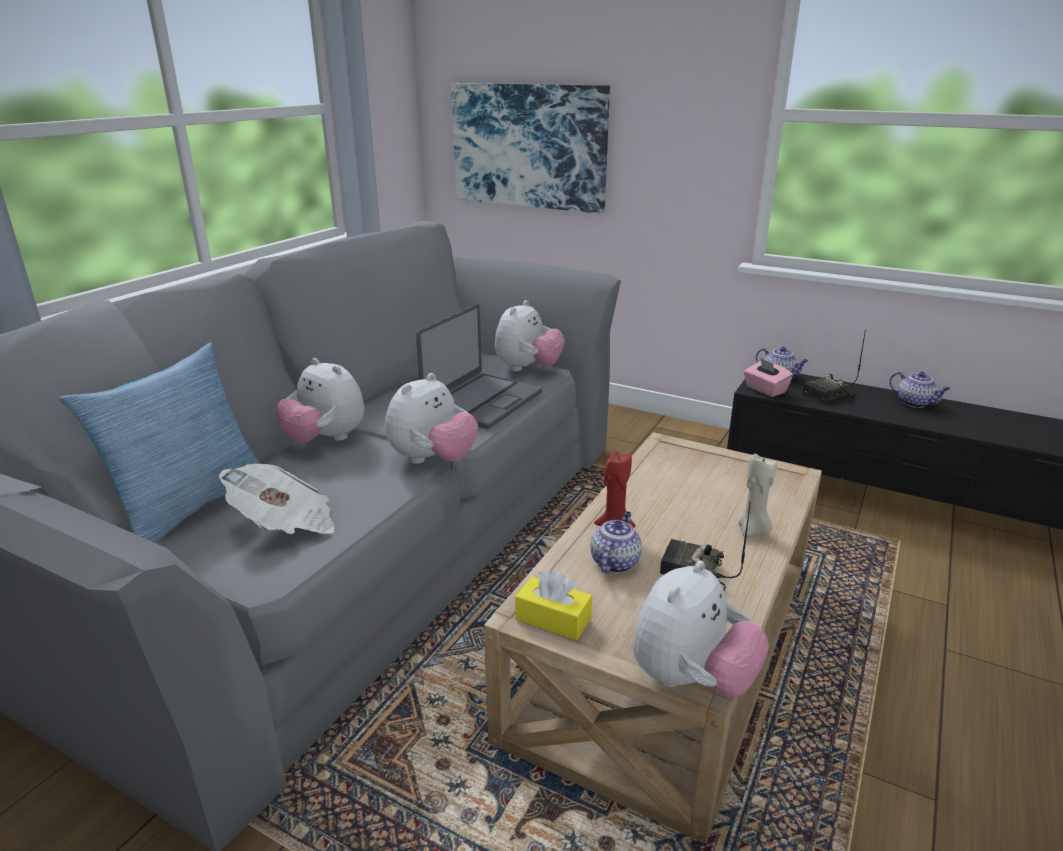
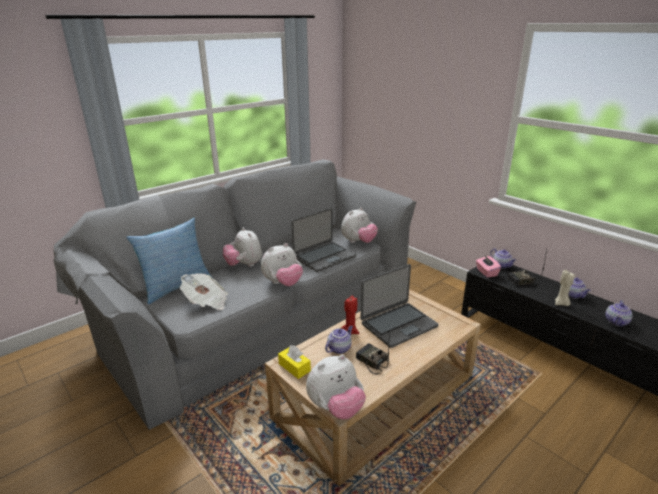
camera: 20 degrees right, 0 degrees up
(529, 146) = (391, 121): picture -> none
(689, 497) = (398, 324): none -> laptop
(753, 530) = (417, 347): beige candle -> beige candle (561, 304)
(1005, 430) = (616, 321): none -> teapot

